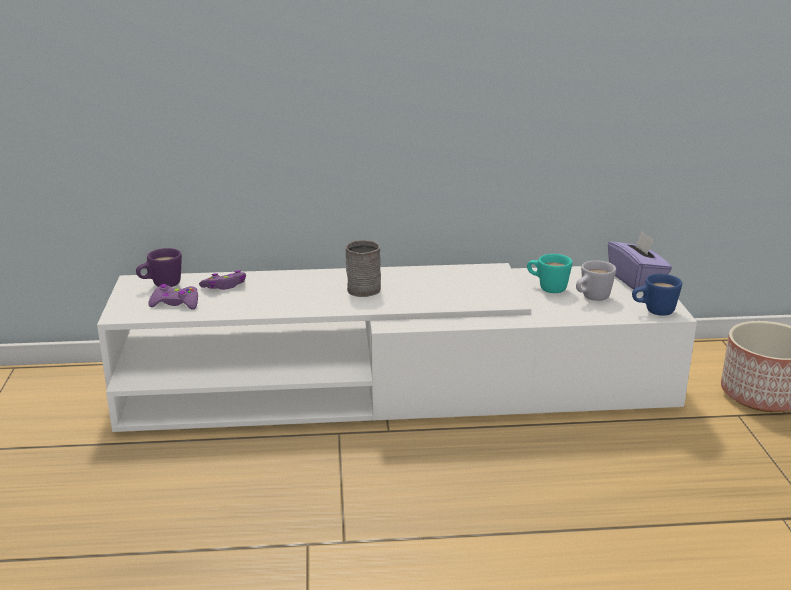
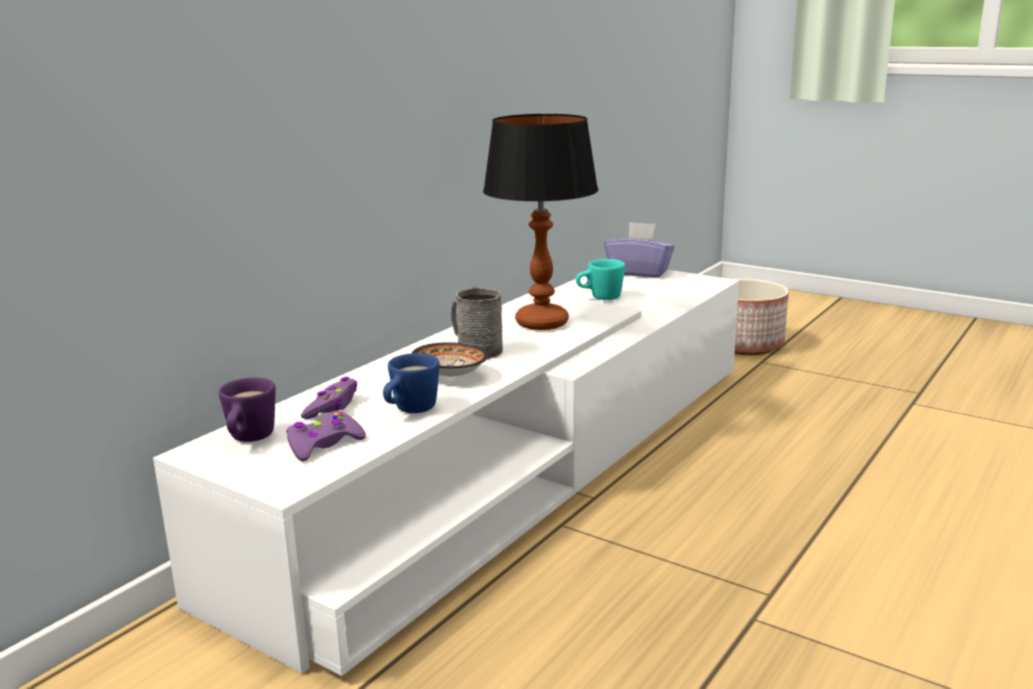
camera: 50 degrees left, 5 degrees down
(312, 295) = (449, 374): none -> bowl
(446, 288) = (542, 323): none -> table lamp
(591, 298) = (646, 292): white mug -> none
(653, 311) = (703, 284): blue mug -> blue mug (410, 411)

